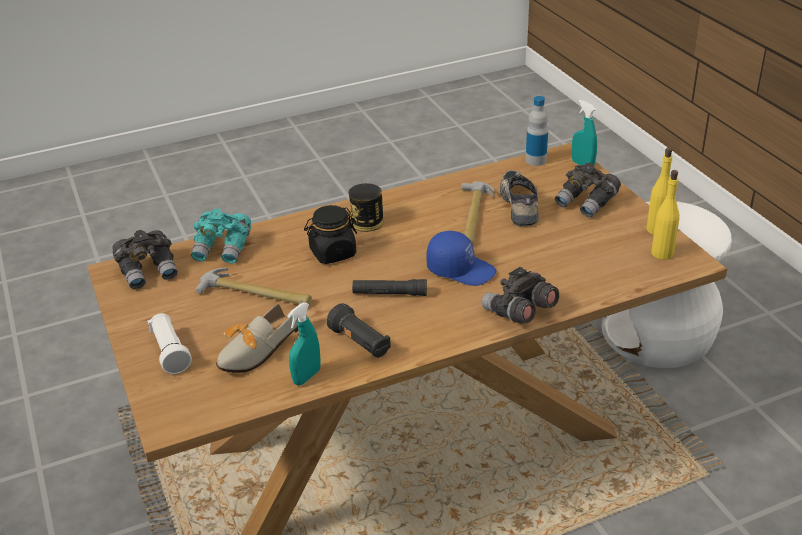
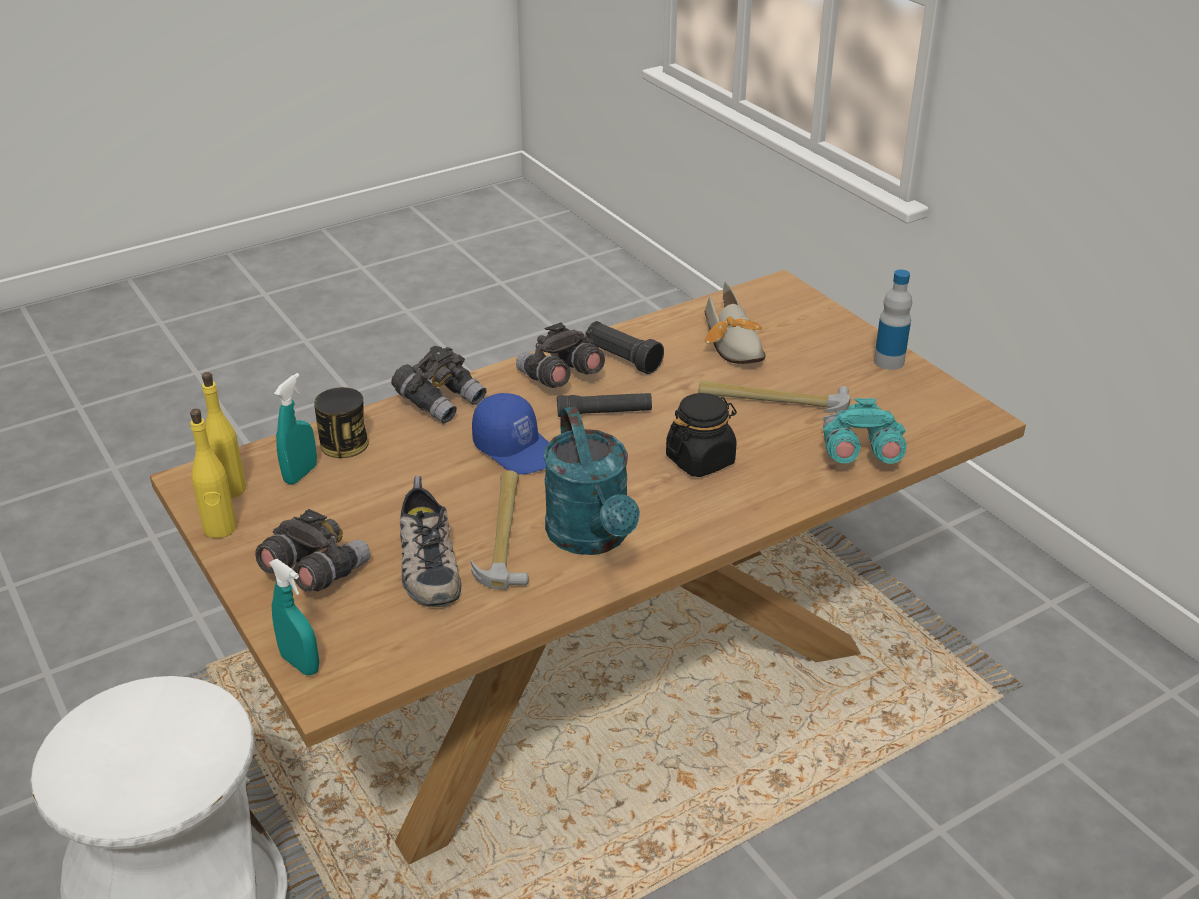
camera: 170 degrees right, 0 degrees up
(149, 271) = (934, 420): grey binoculars -> grey binoculars (559, 378)
(170, 352) = (827, 338): white flashlight -> none
(255, 351) = (734, 345): shoe -> shoe turned 135 degrees clockwise
(306, 377) = (667, 327): turquoise spray bottle -> turquoise spray bottle (300, 474)
(367, 222) = (669, 512): can -> can (344, 444)
(419, 211) = (592, 538): none -> turquoise watering can
(461, 269) = (516, 449): blue cap -> blue cap turned 150 degrees counterclockwise
(535, 160) = (389, 669): bottle -> bottle (889, 361)

